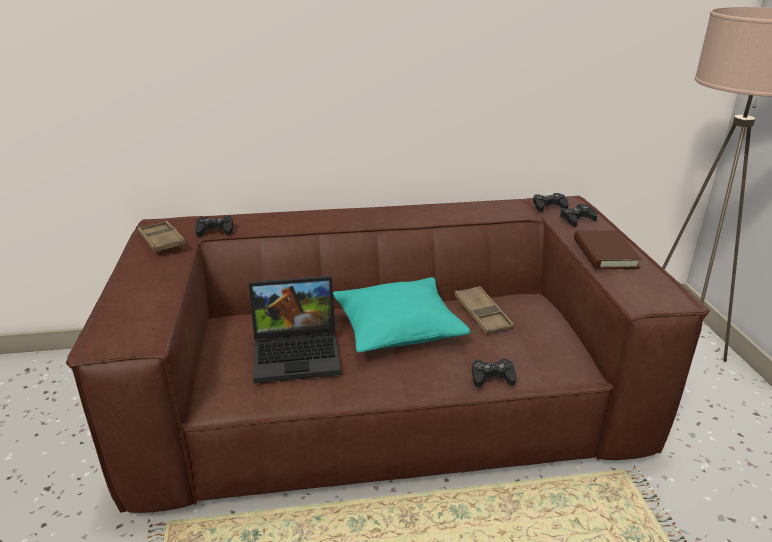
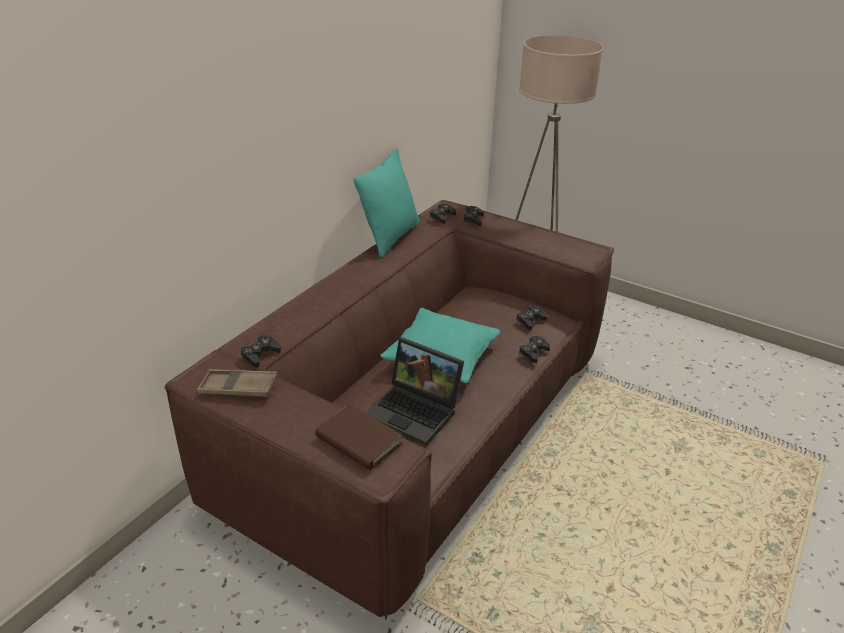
camera: 50 degrees left, 5 degrees up
(299, 353) = (416, 411): laptop -> laptop turned 90 degrees clockwise
(468, 203) = (389, 237): none -> turquoise pillow
(482, 314) = (470, 317): brown tray -> none
(540, 349) = (530, 321): none -> black game controller
(604, 253) = (524, 237): brown book -> brown book (358, 440)

